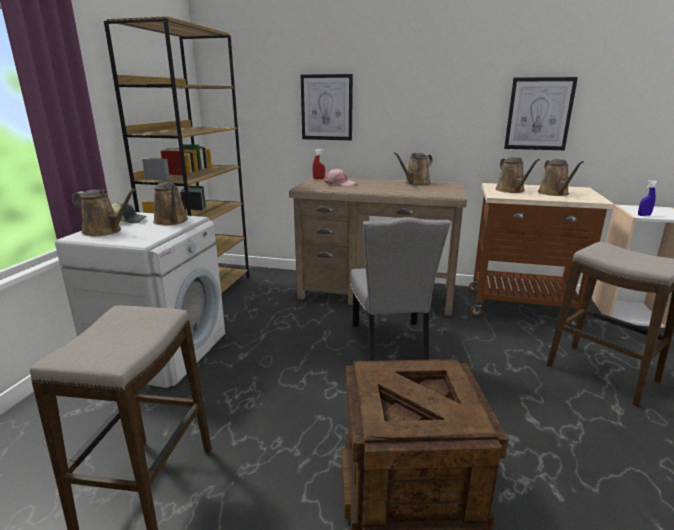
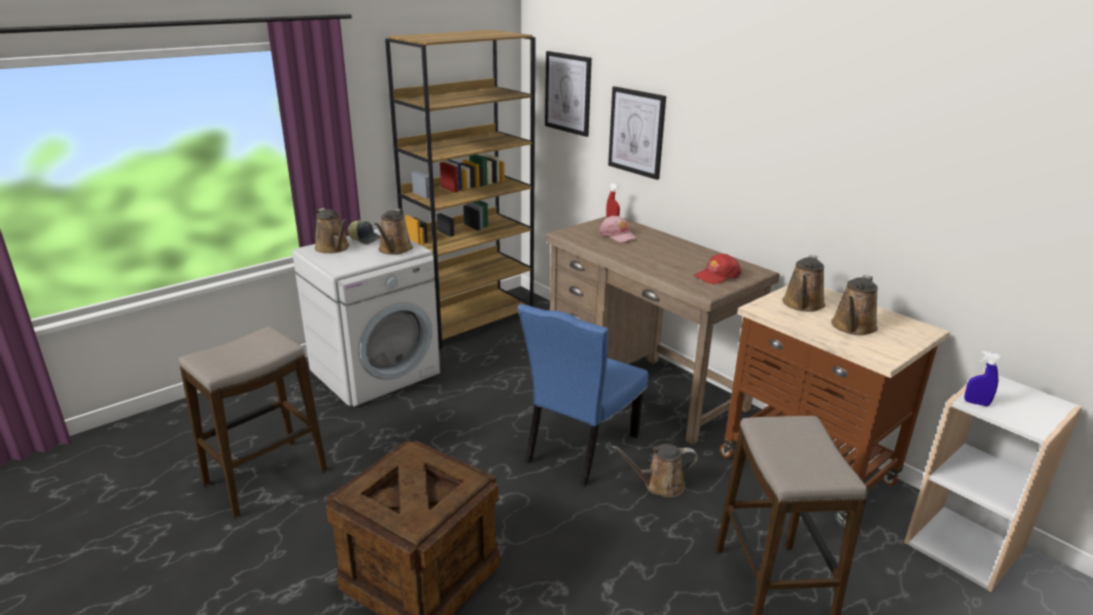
camera: 35 degrees right, 5 degrees up
(390, 342) = (580, 445): grey chair -> blue chair
(415, 183) = (708, 257): brown watering can -> brown watering can (660, 485)
(440, 189) = (717, 276): none -> red cap
(539, 114) = (888, 200): picture -> picture (568, 93)

